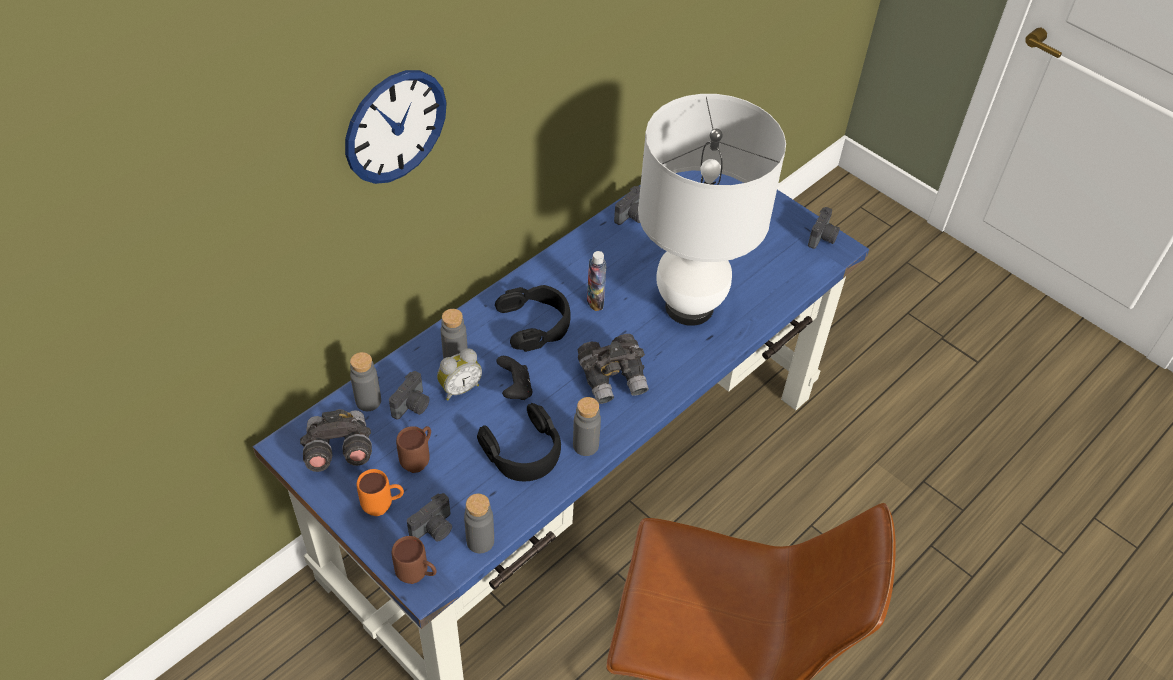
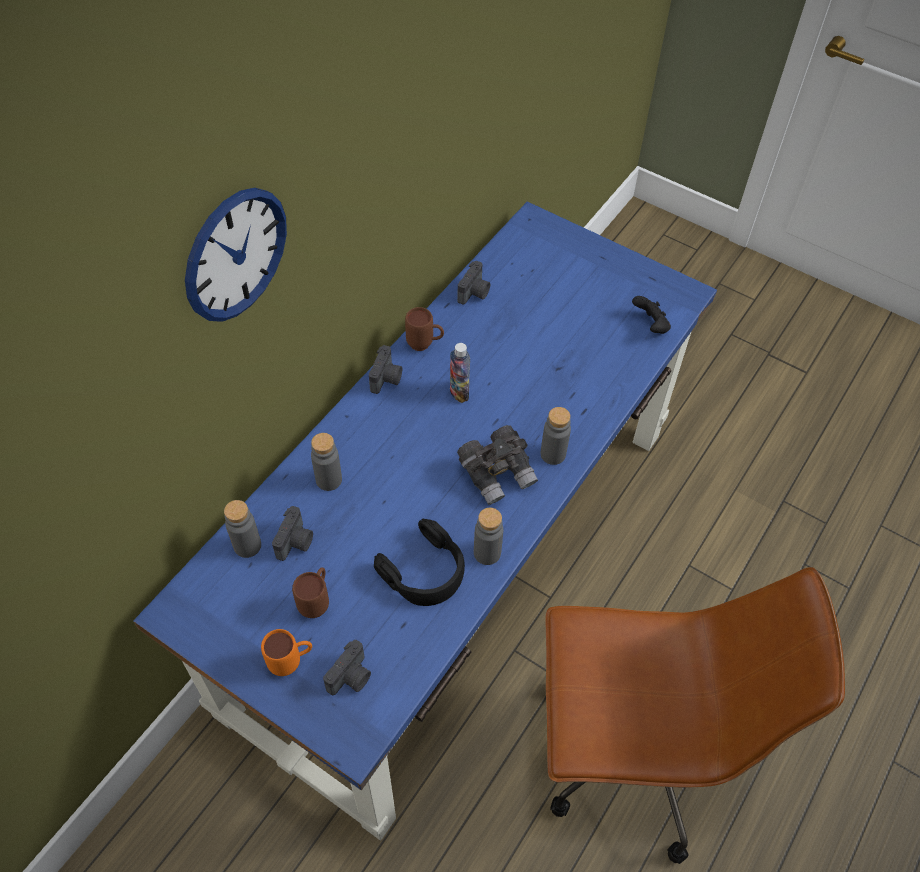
camera: 10 degrees left, 5 degrees up
(338, 451) = (228, 608): grey binoculars -> none
(417, 576) = (346, 735): brown mug -> brown mug (425, 345)
(459, 388) = (341, 513): alarm clock -> none
(480, 541) = (403, 681): grey bottle -> grey bottle (553, 454)
(515, 389) = (399, 504): black game controller -> black game controller (650, 325)
(535, 323) = (403, 427): black headphones -> none
(689, 307) = (555, 382): white table lamp -> none
(823, 238) = (669, 285): camera -> camera (387, 379)

